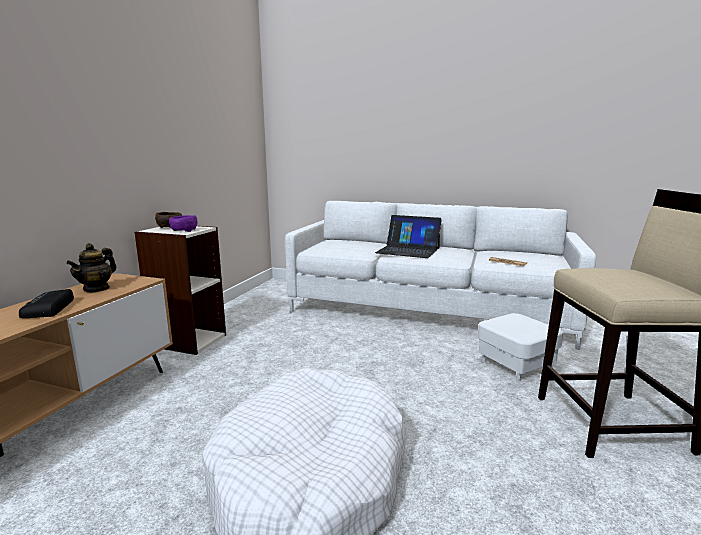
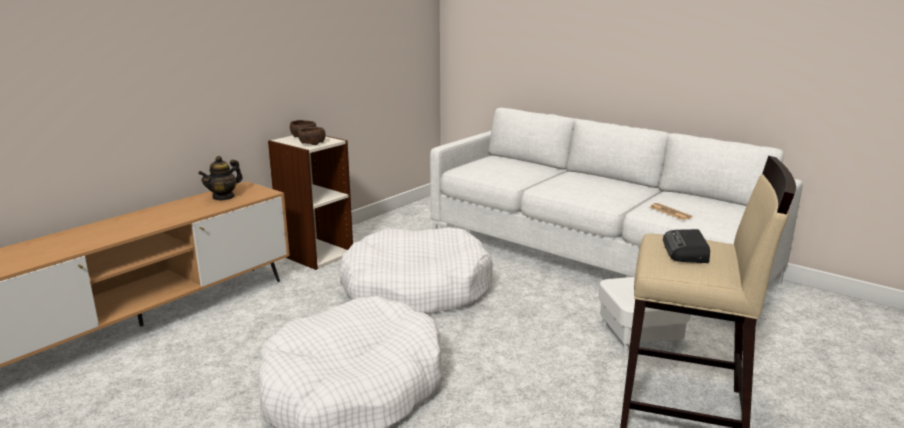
camera: 20 degrees right, 5 degrees up
(48, 309) = (180, 213): radio -> radio (686, 252)
(183, 230) = (311, 143): purple bowl -> brown bowl
(305, 358) = (416, 290): none -> white dog bed
(408, 250) = (568, 182): laptop -> none

